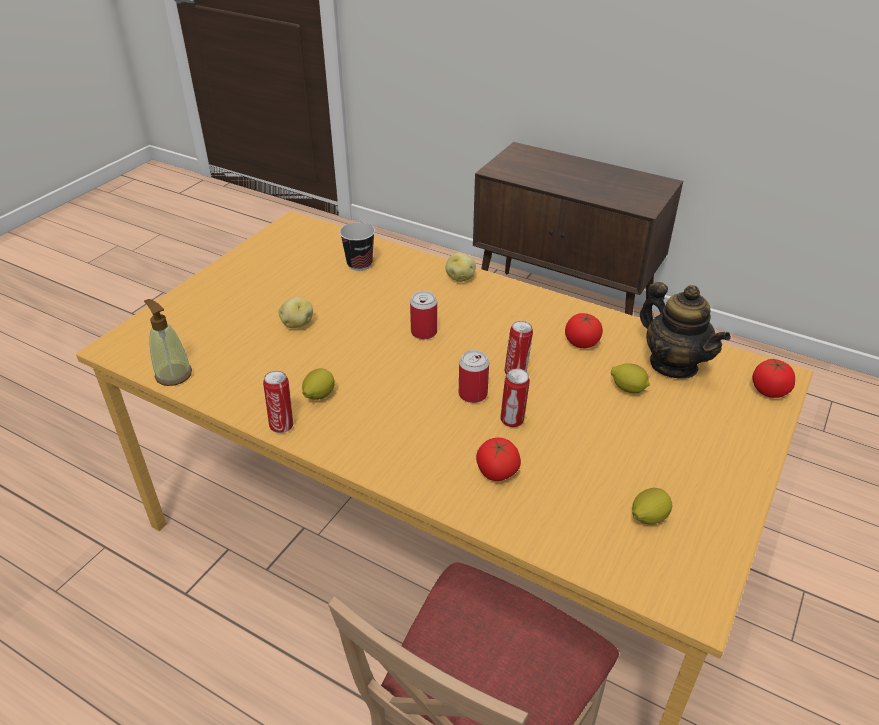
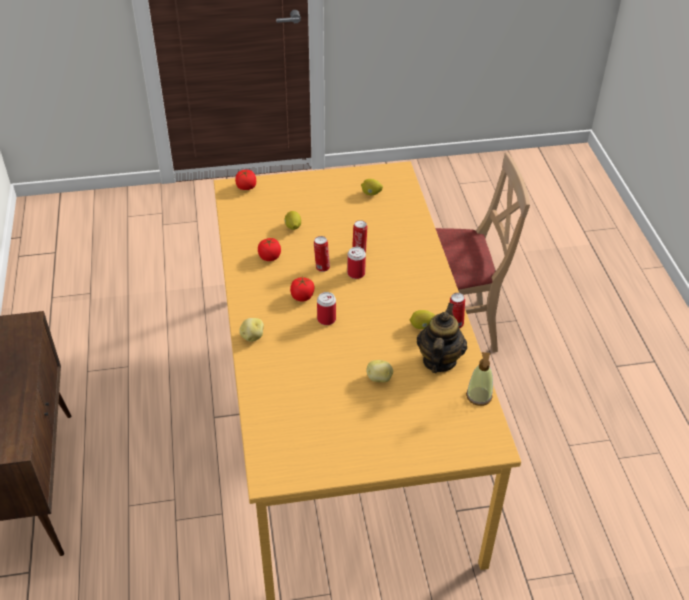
camera: 130 degrees left, 5 degrees up
(359, 264) = (286, 395): cup -> none
(497, 472) = (396, 241): tomato -> tomato (302, 296)
(673, 364) = (256, 220): teapot -> teapot (439, 360)

